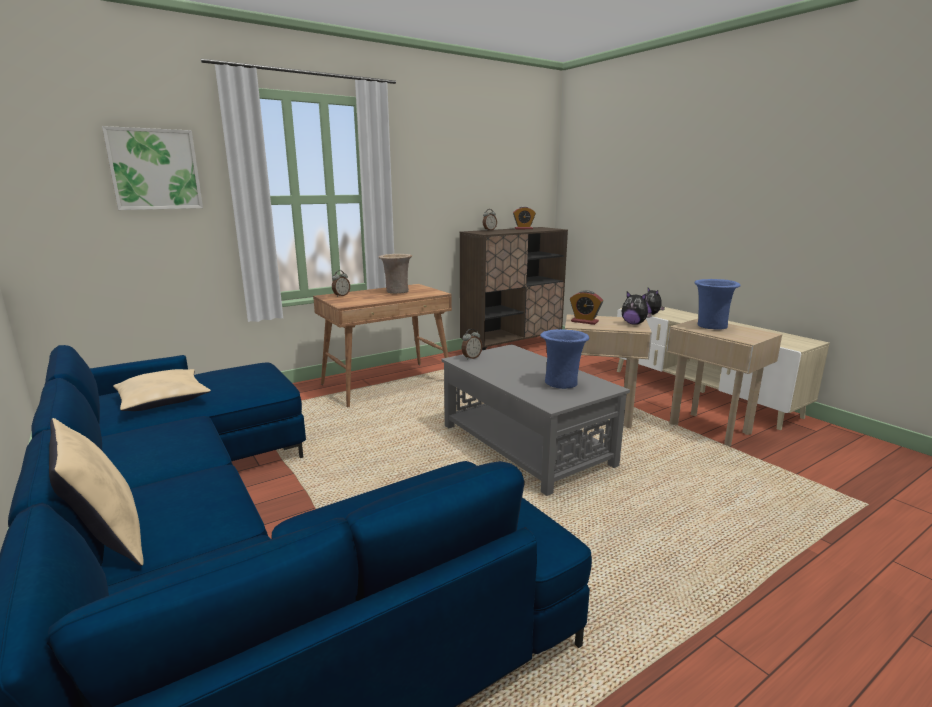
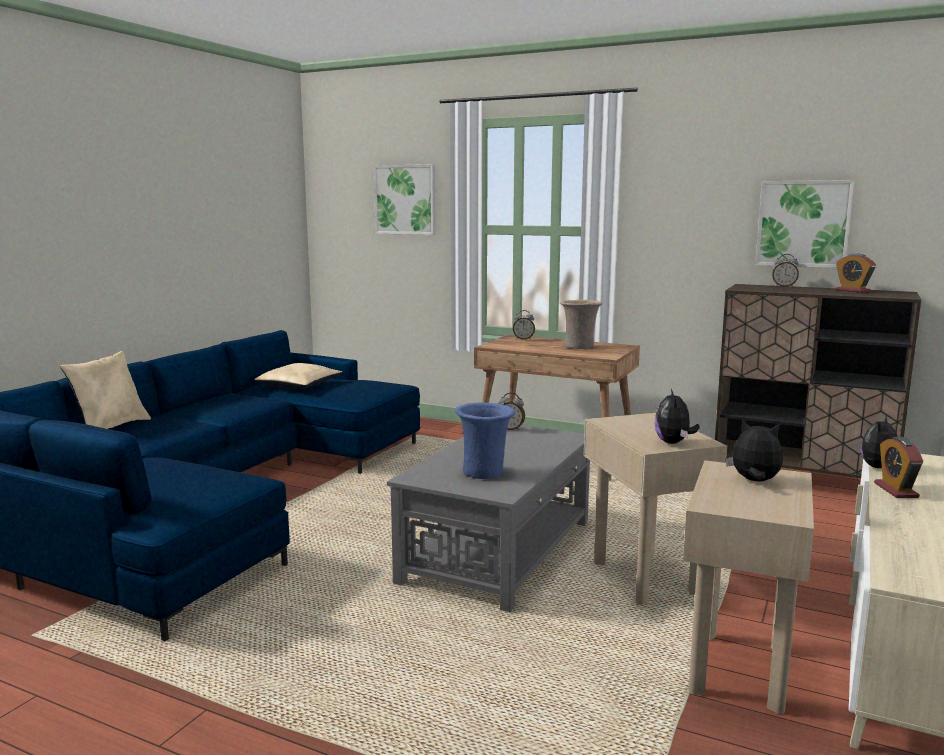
camera: 60 degrees right, 5 degrees down
(490, 189) = (803, 224): none -> picture
(584, 321) = (632, 422): alarm clock -> alarm clock (896, 490)
(710, 327) = (754, 481): blue vase -> plush toy

